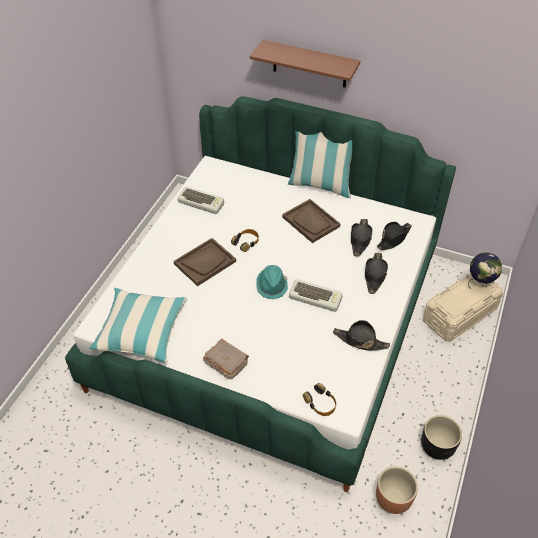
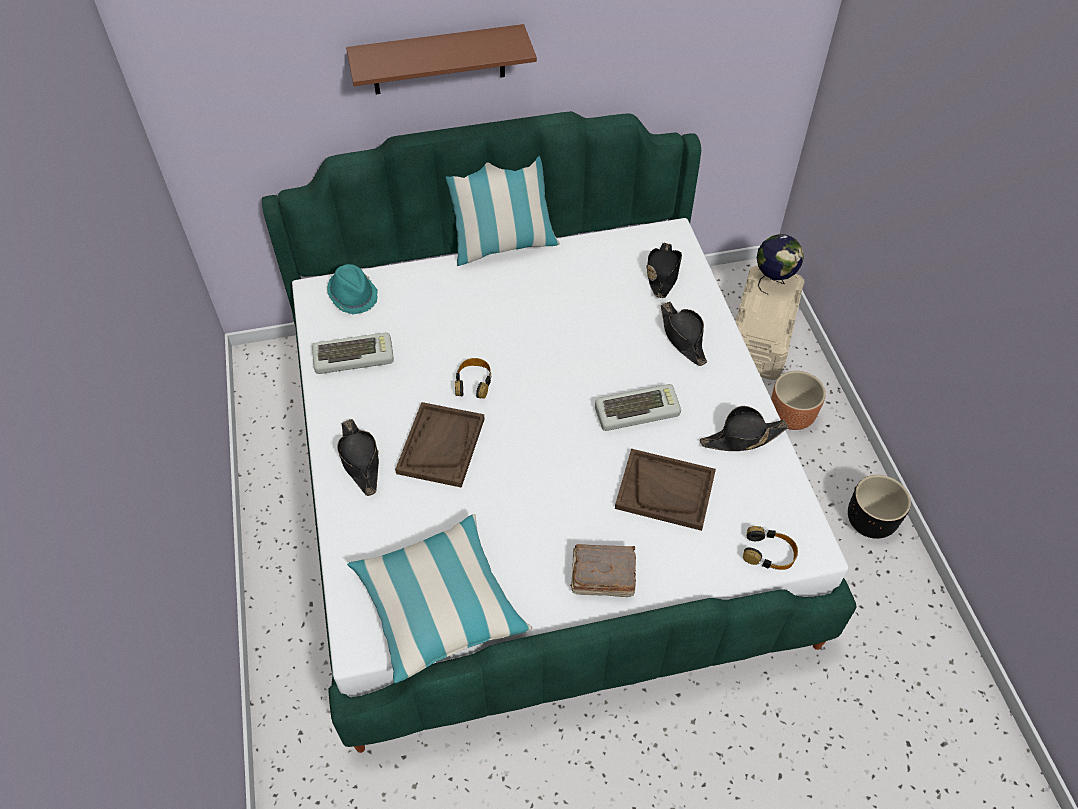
camera: 35 degrees left, 5 degrees up
(272, 286) = (565, 426): turquoise hat -> turquoise hat (353, 296)
(311, 222) = (537, 305): brown tray -> brown tray (665, 490)
(360, 240) = (623, 297): black hat -> black hat (360, 461)
(393, 499) = (876, 620): brown planter -> brown planter (790, 415)

